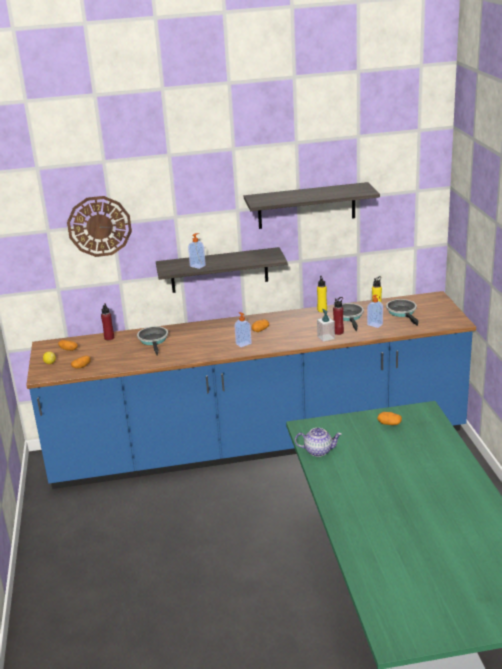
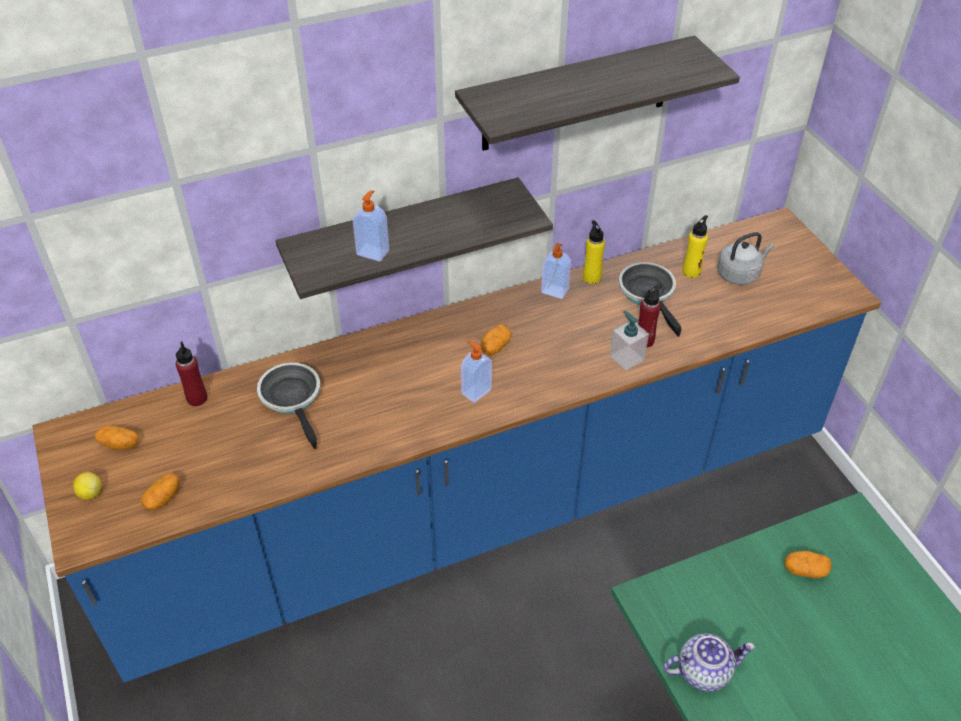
camera: 15 degrees left, 20 degrees up
(99, 226) = (148, 193): wall clock -> none
(374, 325) = (703, 313): soap dispenser -> soap dispenser (554, 291)
(402, 312) = (740, 274): frying pan -> grey kettle

